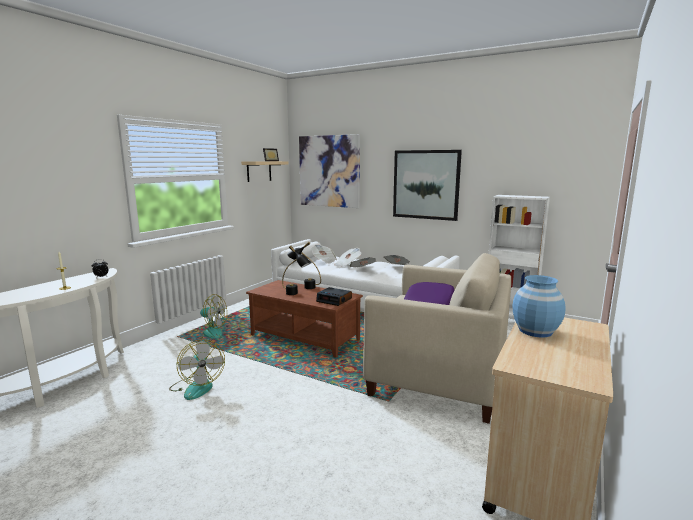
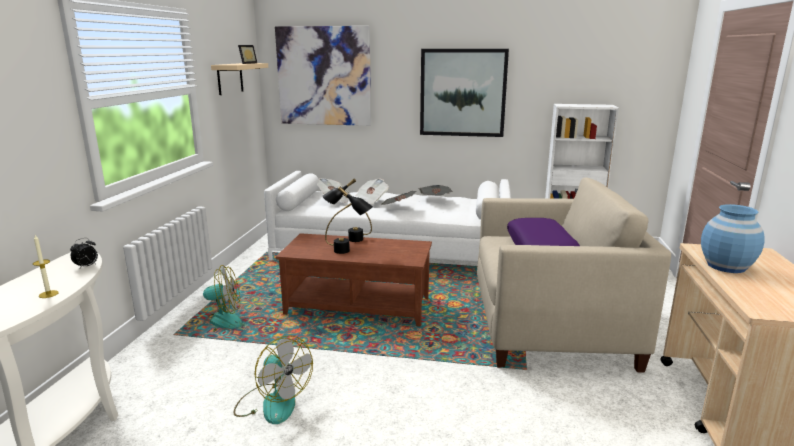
camera: 20 degrees left, 5 degrees up
(334, 300) = (407, 253): alarm clock -> none

